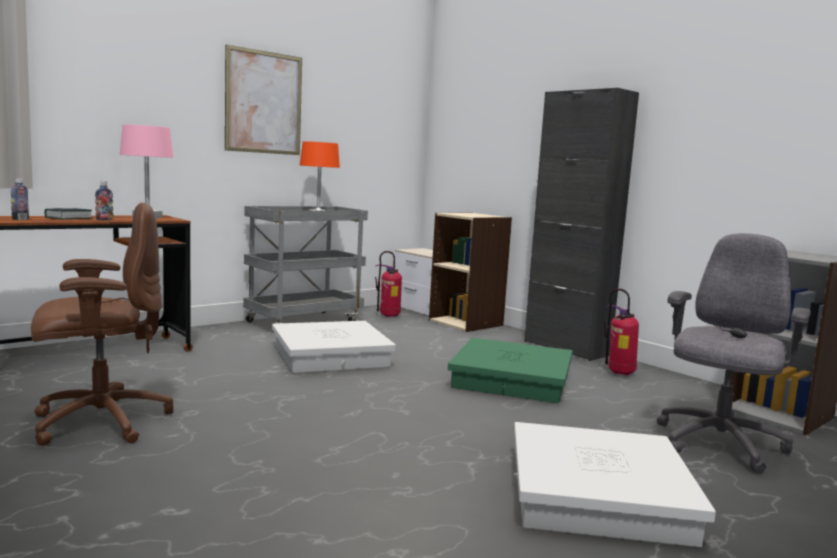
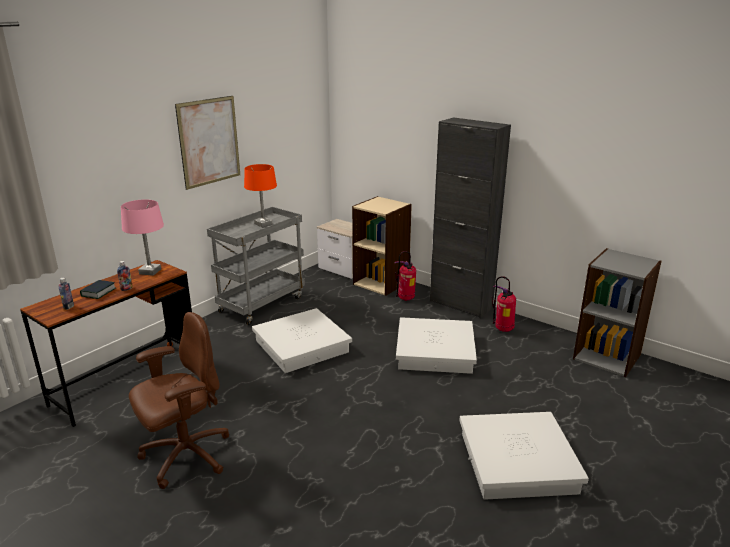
camera: 10 degrees left, 15 degrees up
(388, 316) = (321, 284): fire extinguisher -> fire extinguisher (405, 299)
(512, 379) = (435, 351): green storage box -> white storage box
(718, 445) = (576, 398): grey office chair -> none

